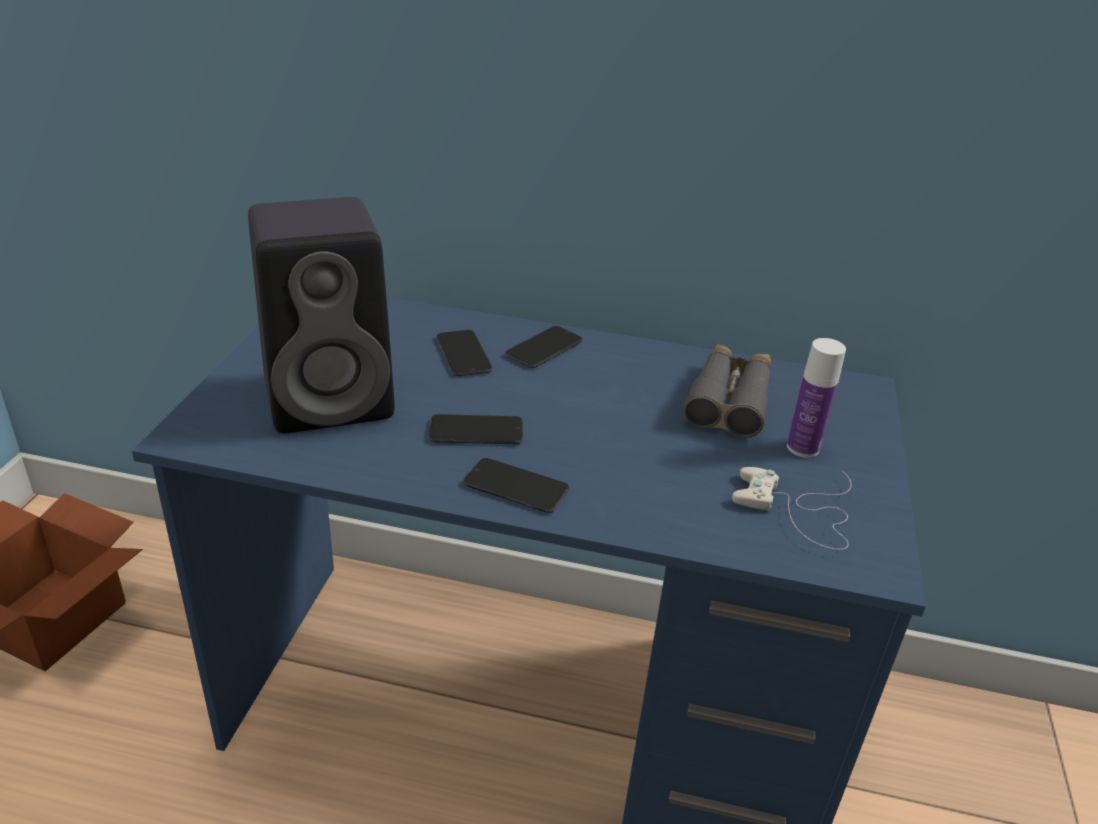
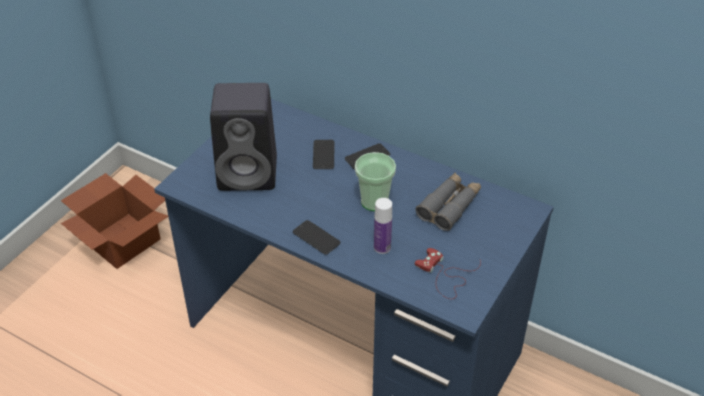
camera: 20 degrees right, 10 degrees up
(476, 431) = (310, 204): phone -> none
(594, 411) = (374, 202): none -> cup
(799, 511) = (445, 275): white game controller -> red game controller
(803, 447) = (470, 241): bottle -> bottle (382, 247)

